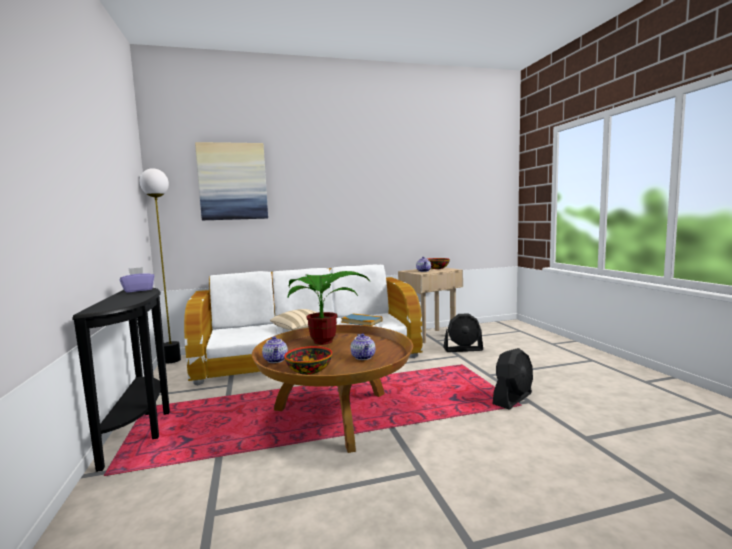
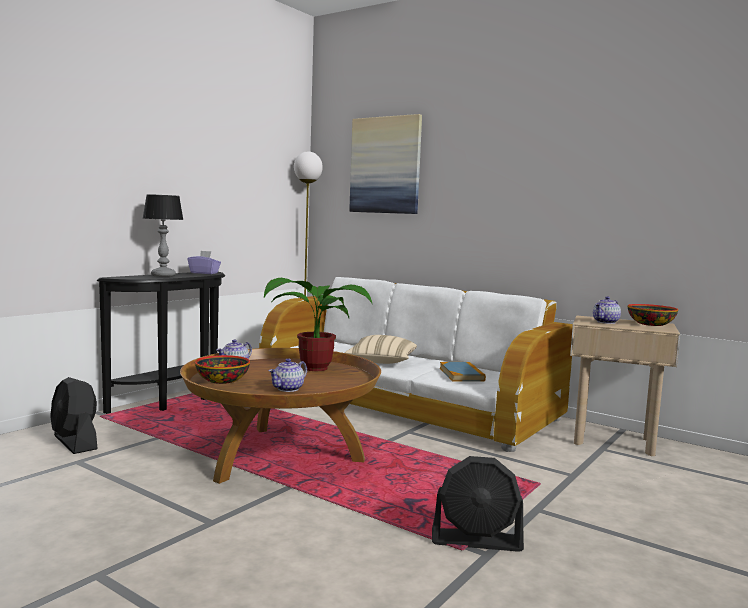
camera: 50 degrees right, 0 degrees up
(124, 299) = (164, 275): none -> table lamp
(463, 349) = (605, 472): black fan -> black fan (75, 443)

